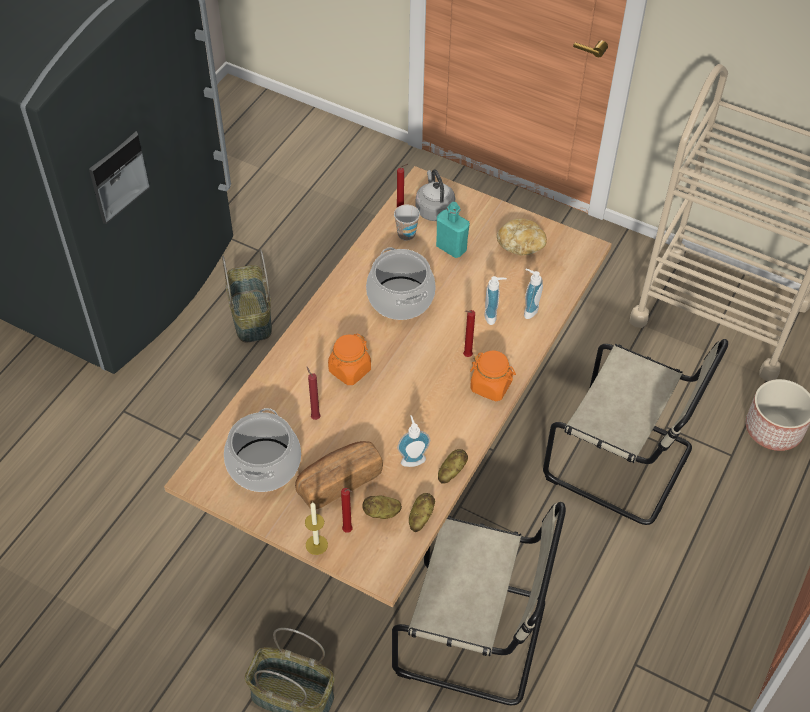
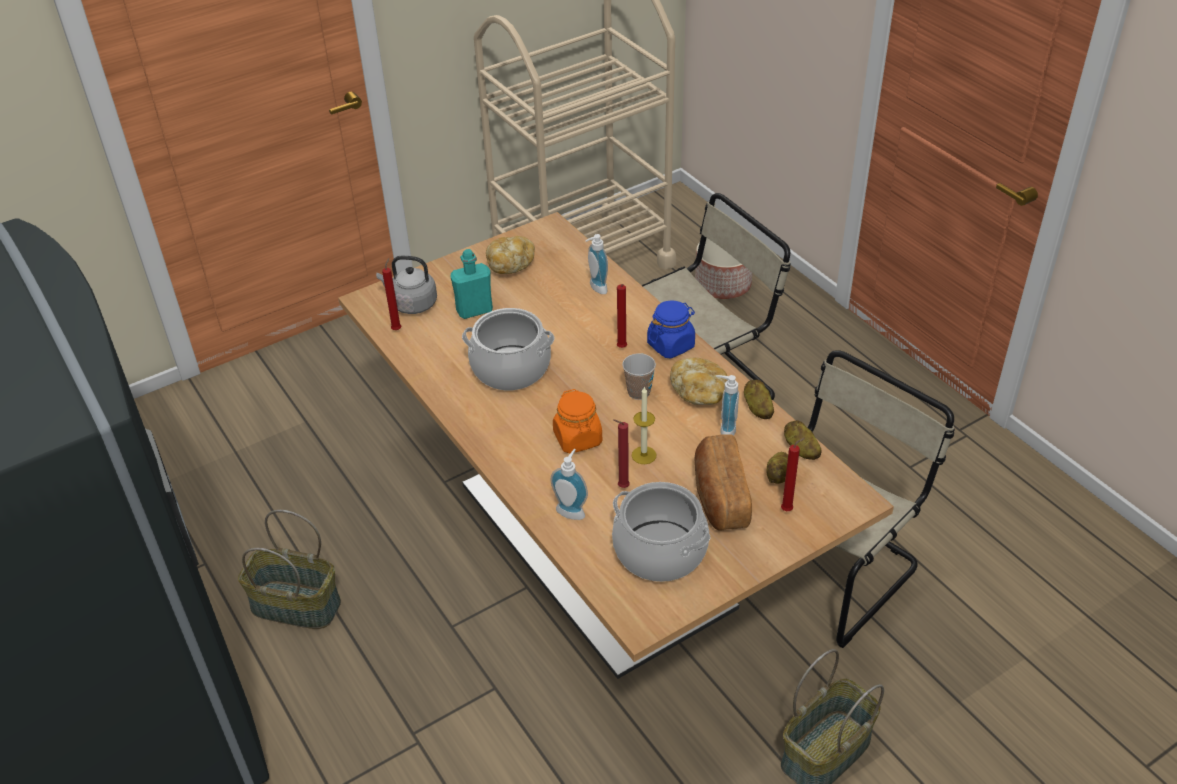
camera: 60 degrees left, 10 degrees down
(316, 545) = (792, 541): candle -> candle (644, 455)
(406, 234) = (427, 335): cup -> cup (639, 392)
(446, 426) = (699, 393): none -> bread
(491, 386) = (671, 345): orange jar -> blue jar
(493, 316) = (585, 313): soap dispenser -> soap dispenser (572, 510)

